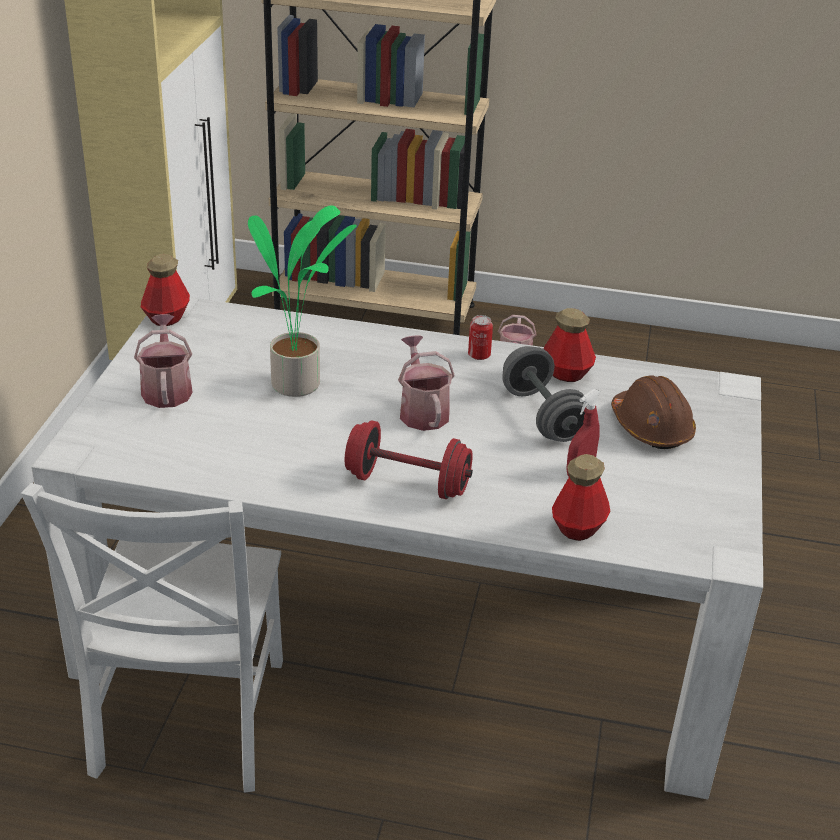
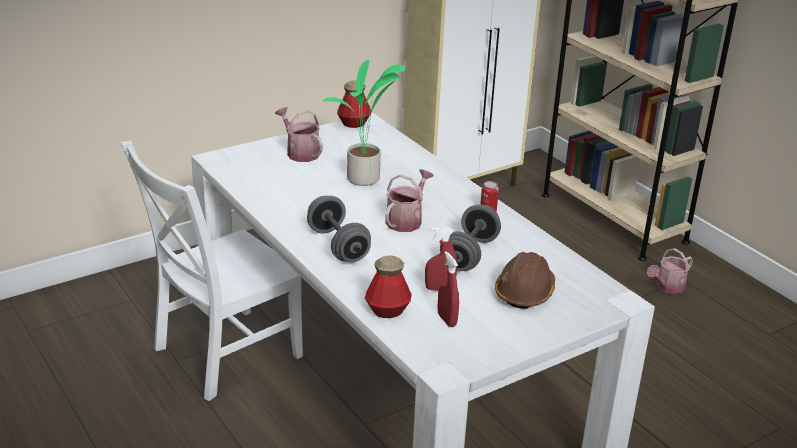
camera: 45 degrees right, 5 degrees down
(166, 388) = (300, 152): watering can -> watering can turned 75 degrees counterclockwise
(407, 483) = (338, 245): red dumbbell -> grey dumbbell
(566, 373) = (524, 243): bottle -> none
(641, 502) = (447, 320): none -> red spray bottle

